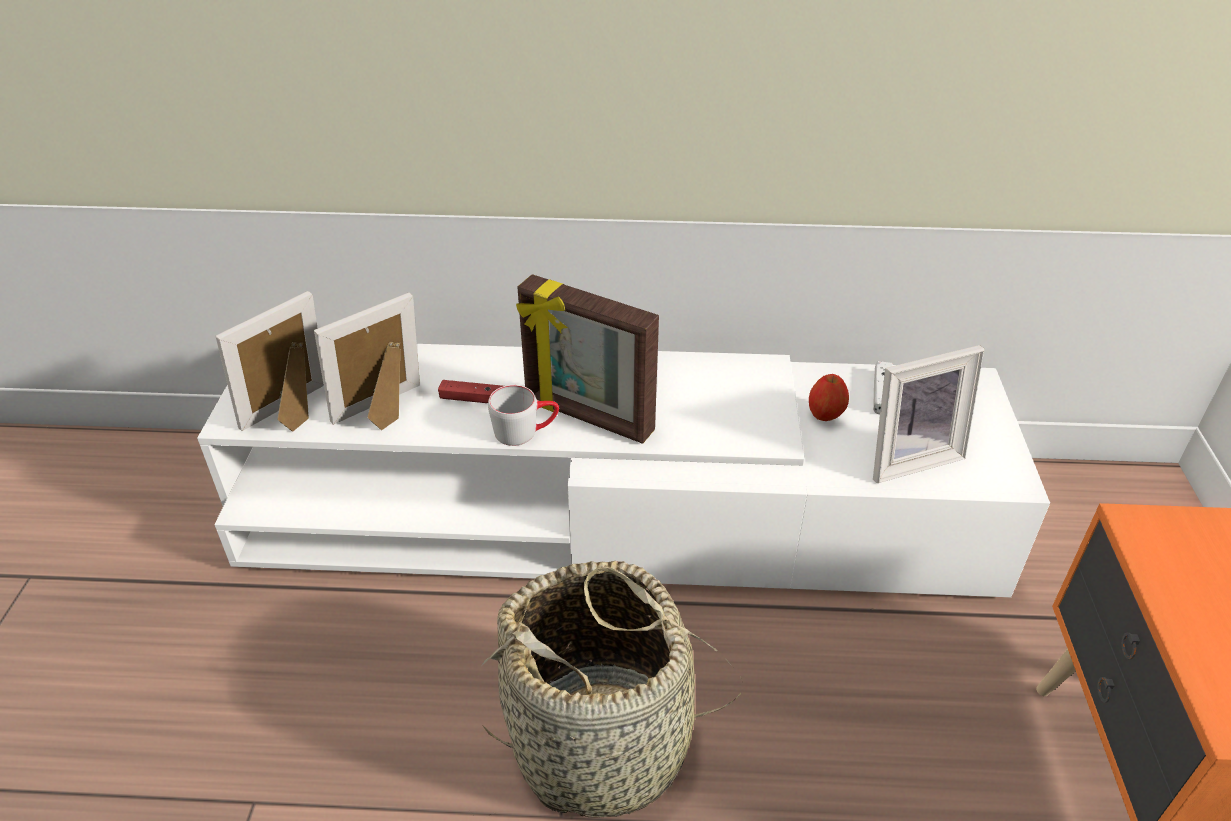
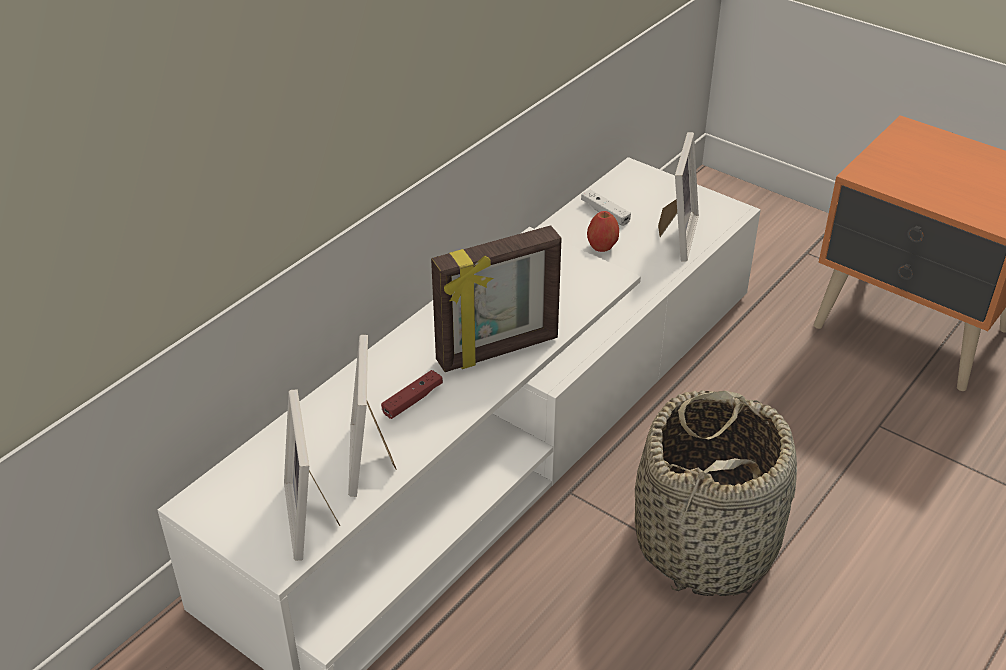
camera: 55 degrees left, 0 degrees up
(525, 431) = (481, 389): grey mug -> none

